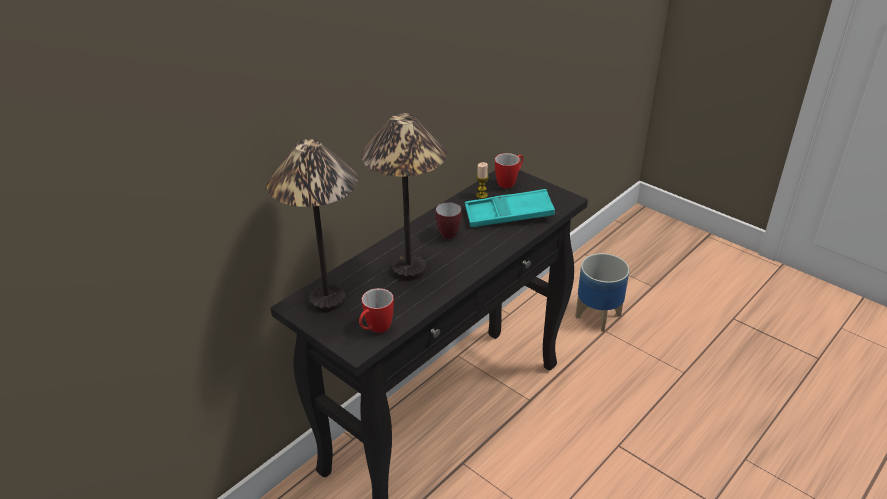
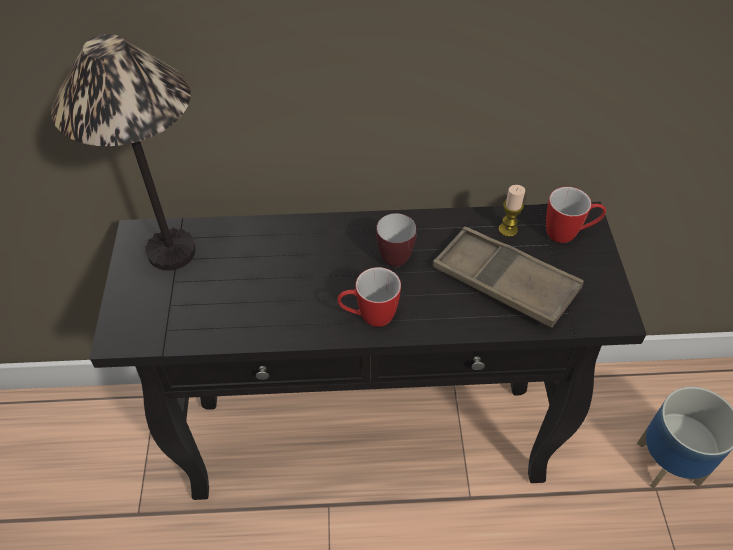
camera: 45 degrees right, 15 degrees up
(375, 330) = (163, 327): mug -> mug (368, 317)
(408, 270) = (292, 275): table lamp -> none
(508, 214) = (504, 282): turquoise tray -> brown tray

